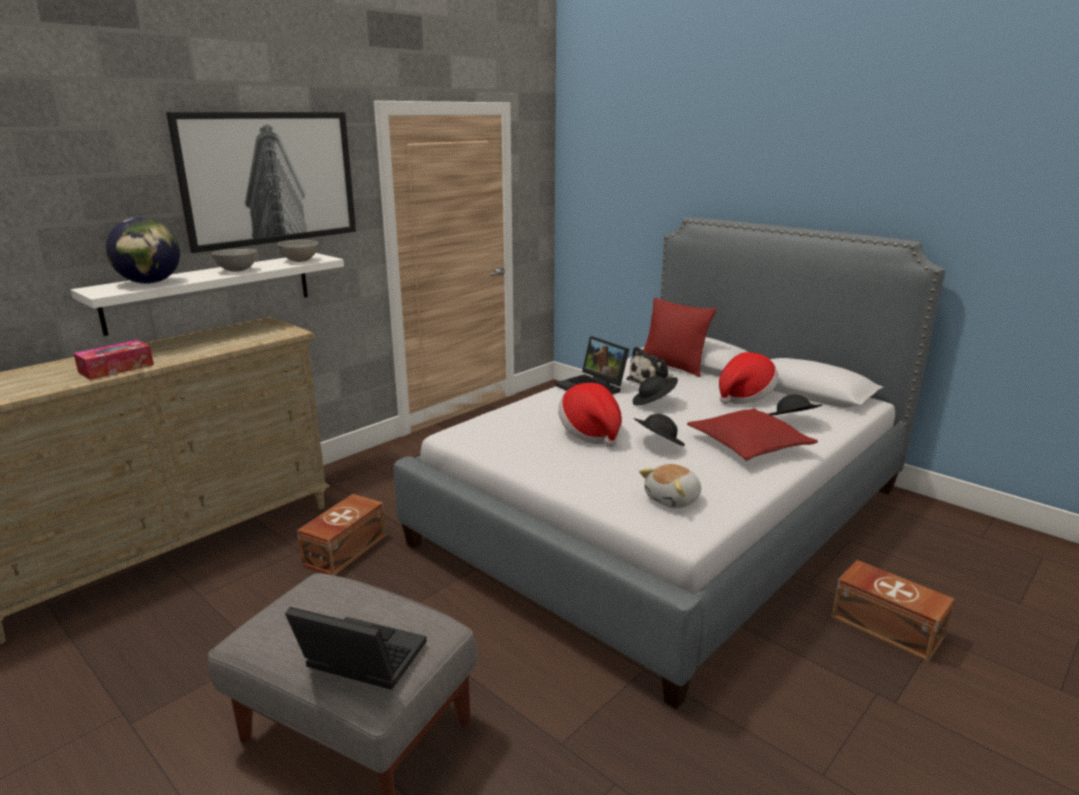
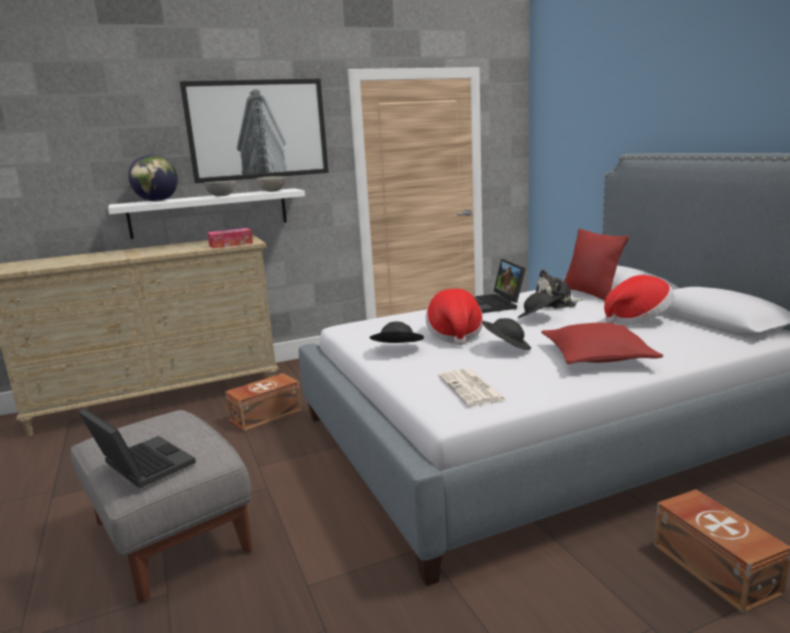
camera: 25 degrees right, 5 degrees down
(116, 368) = (118, 257): tissue box -> tissue box (231, 244)
(673, 499) = (472, 389): plush toy -> newspaper
(792, 422) = (666, 343): black hat -> black hat (397, 350)

